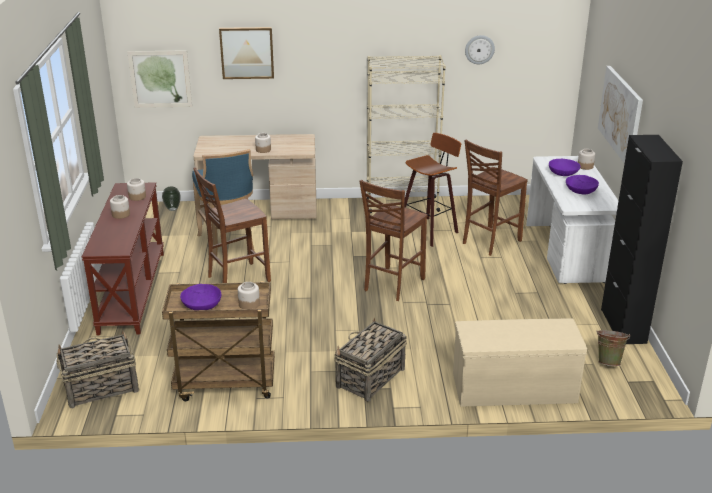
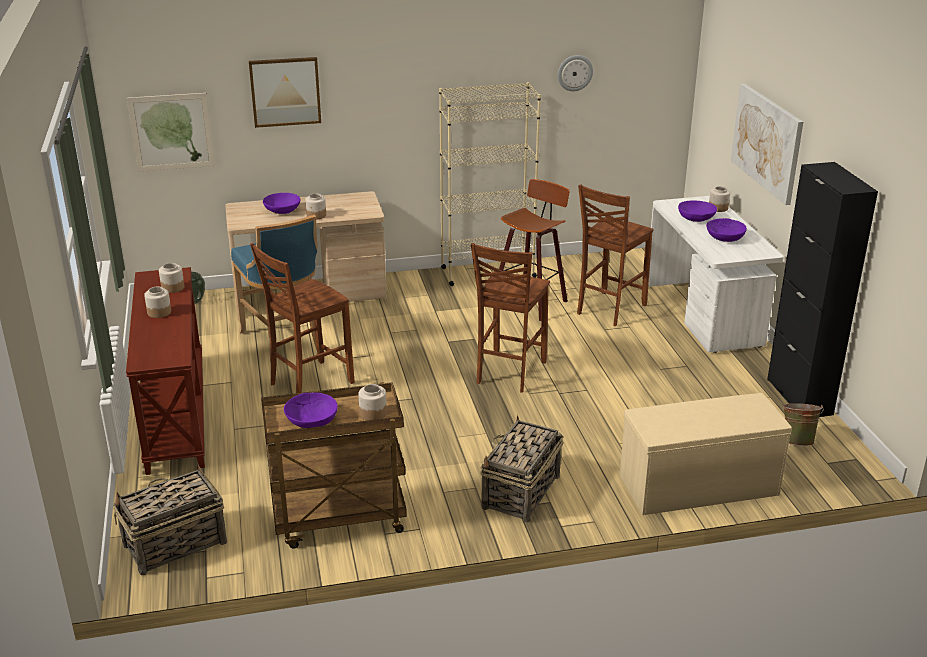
camera: 10 degrees left, 0 degrees up
(239, 144) = (282, 211): none -> purple bowl

